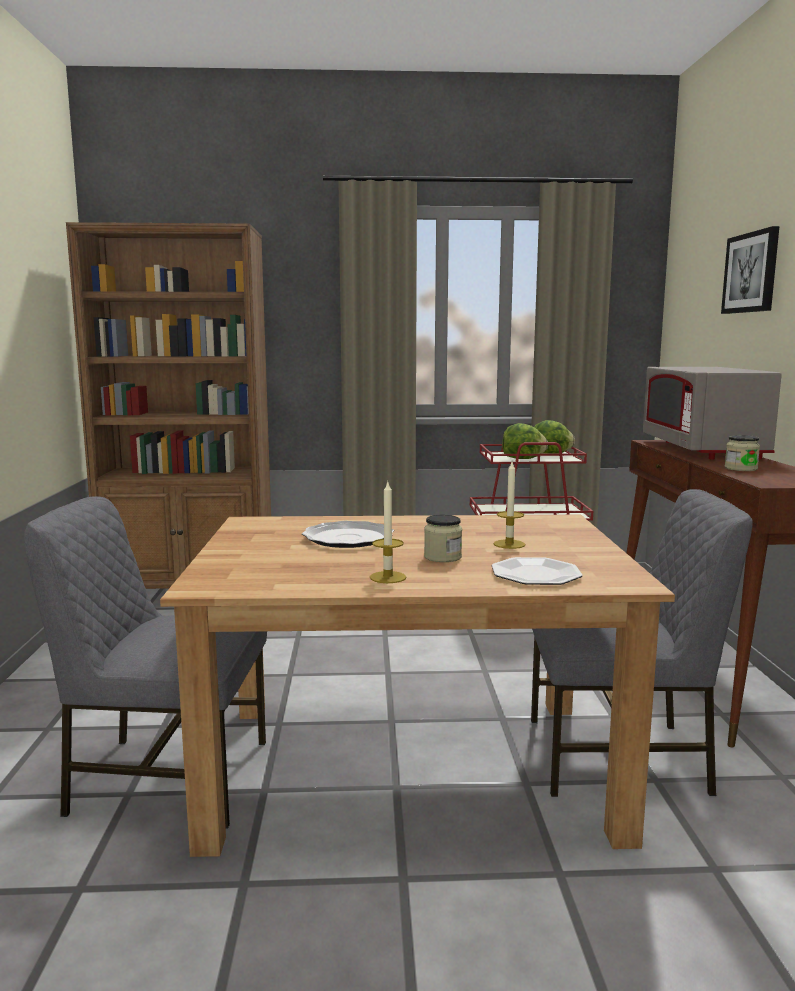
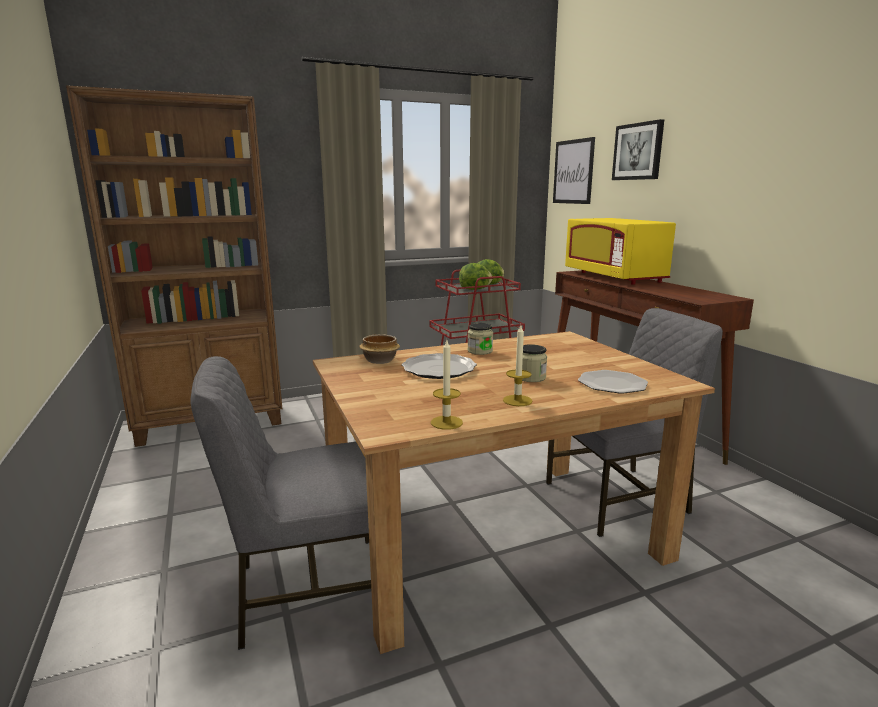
camera: 20 degrees left, 5 degrees up
(296, 524) = (379, 360): none -> bowl
(509, 544) = (560, 361): candle -> candle (446, 422)
(686, 303) = (573, 172): none -> picture
(702, 449) = (614, 277): grey microwave -> yellow microwave
(740, 468) = (663, 290): jar -> jar (480, 351)

